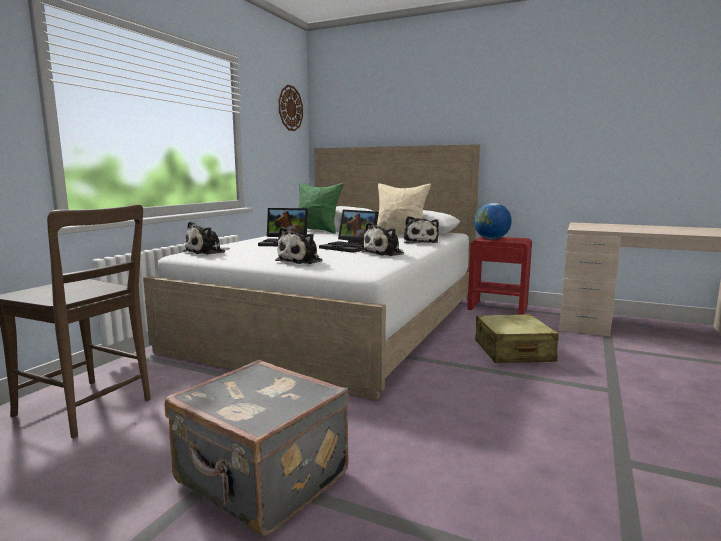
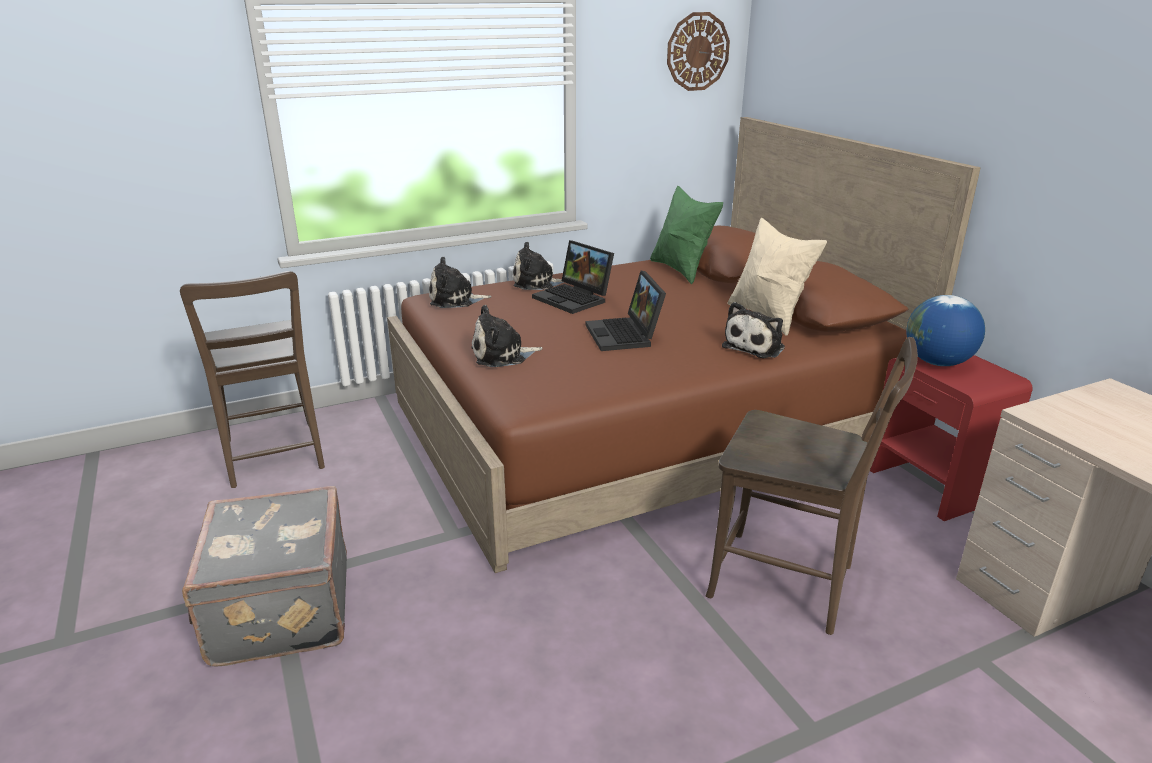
camera: 40 degrees right, 15 degrees up
(340, 321) = (642, 424): white bed -> brown bed
(385, 253) = (634, 367): plush toy -> plush toy (537, 283)
(513, 351) = (789, 584): beige suitcase -> brown chair

